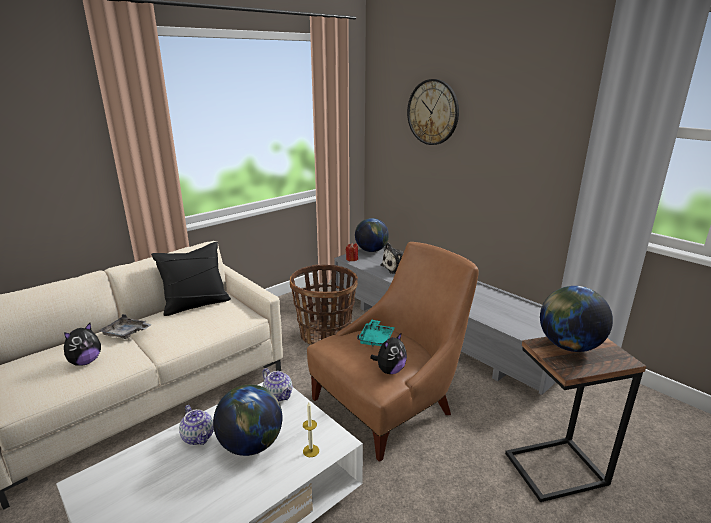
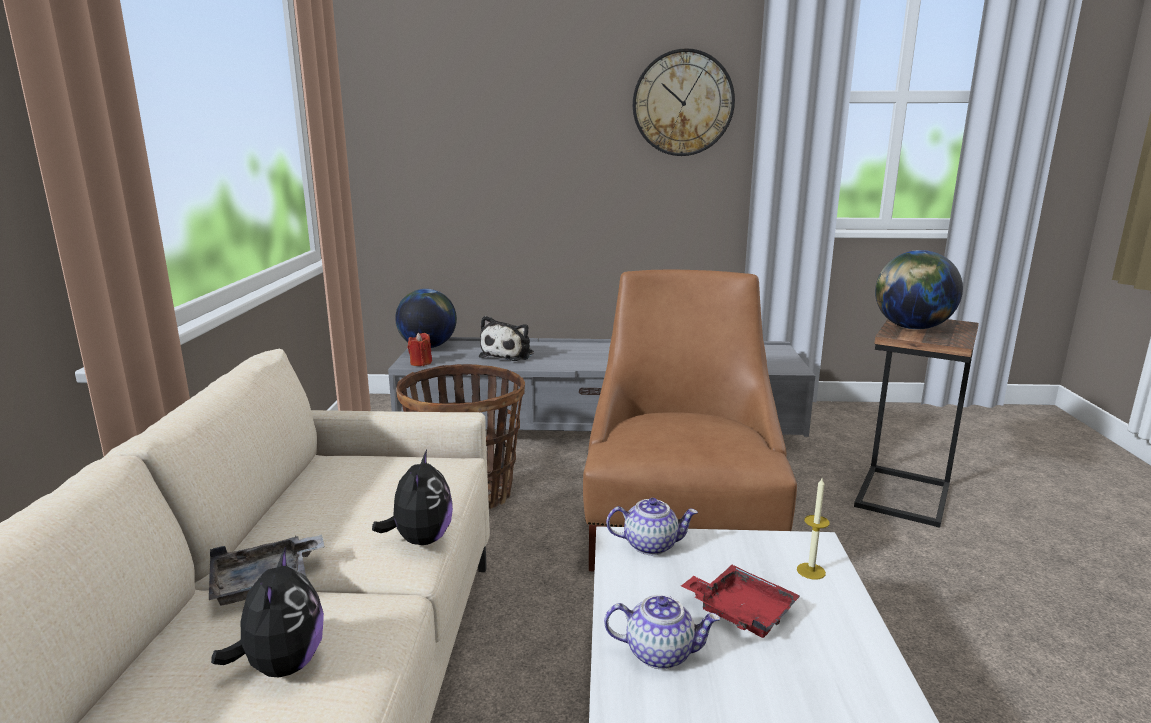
camera: 45 degrees left, 5 degrees down
(196, 304) = (316, 485): black pillow -> none
(251, 444) = (741, 611): globe -> red tray
(376, 339) = (661, 423): turquoise tray -> none
(390, 370) = (741, 444): plush toy -> plush toy (420, 540)
(433, 112) = (494, 100): wall clock -> wall clock (683, 103)

